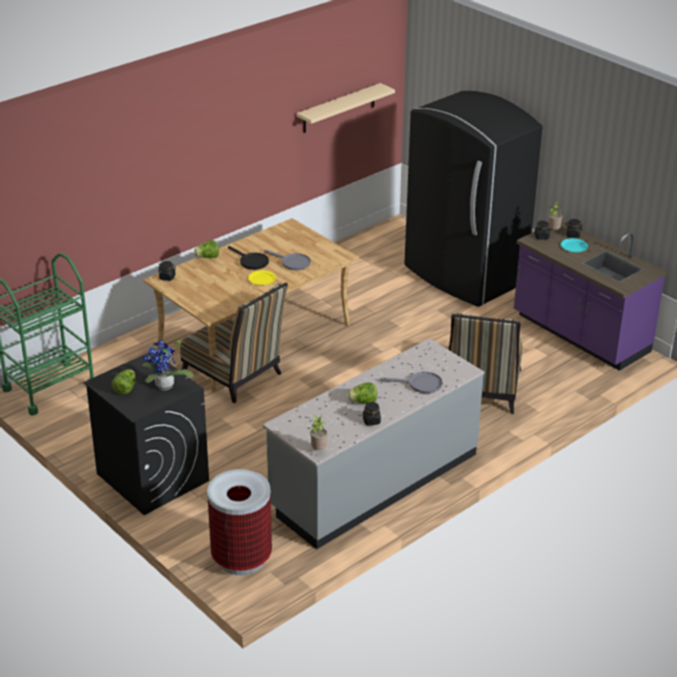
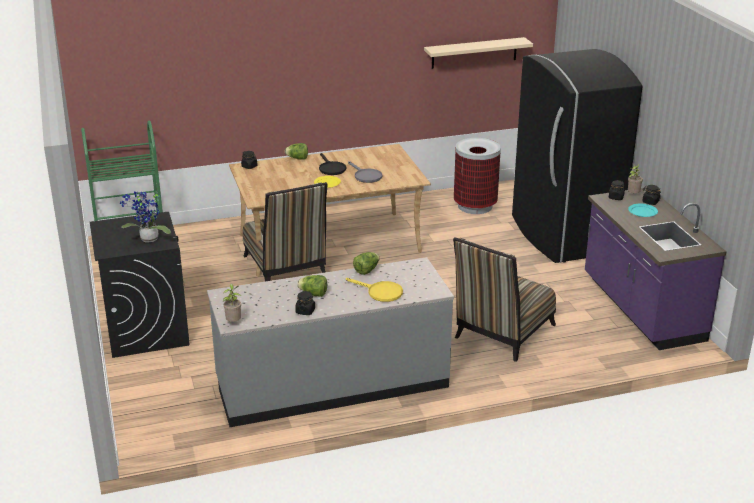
camera: 25 degrees right, 5 degrees down
(125, 389) = (116, 234): lettuce -> lettuce (366, 270)
(241, 558) = (158, 415): trash can -> trash can (474, 206)
(420, 384) = (380, 292): grey frying pan -> yellow frying pan

